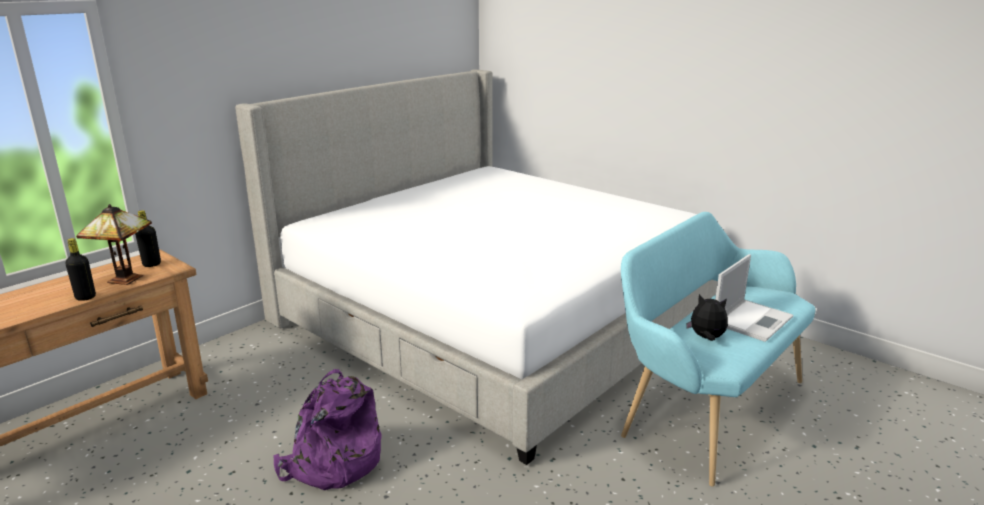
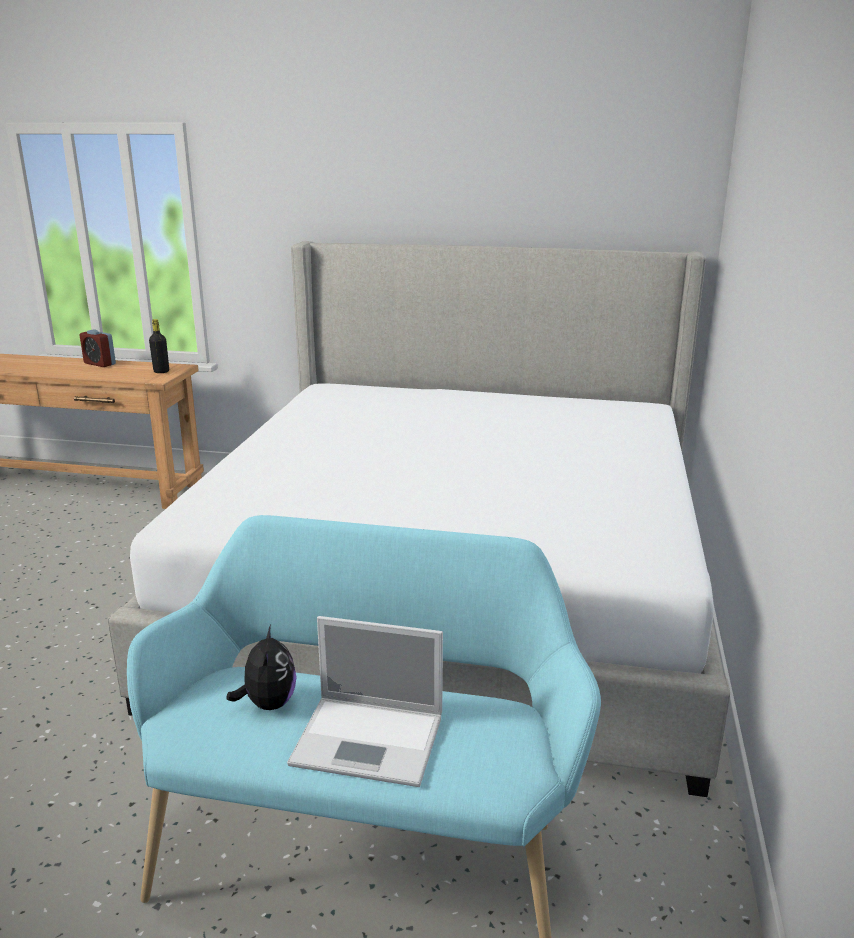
camera: 60 degrees right, 0 degrees up
(56, 286) = (100, 364): none -> alarm clock
(85, 297) = (83, 375): black bottle -> none
(128, 279) = (126, 375): table lamp -> none
(332, 463) = (91, 601): purple backpack -> none

